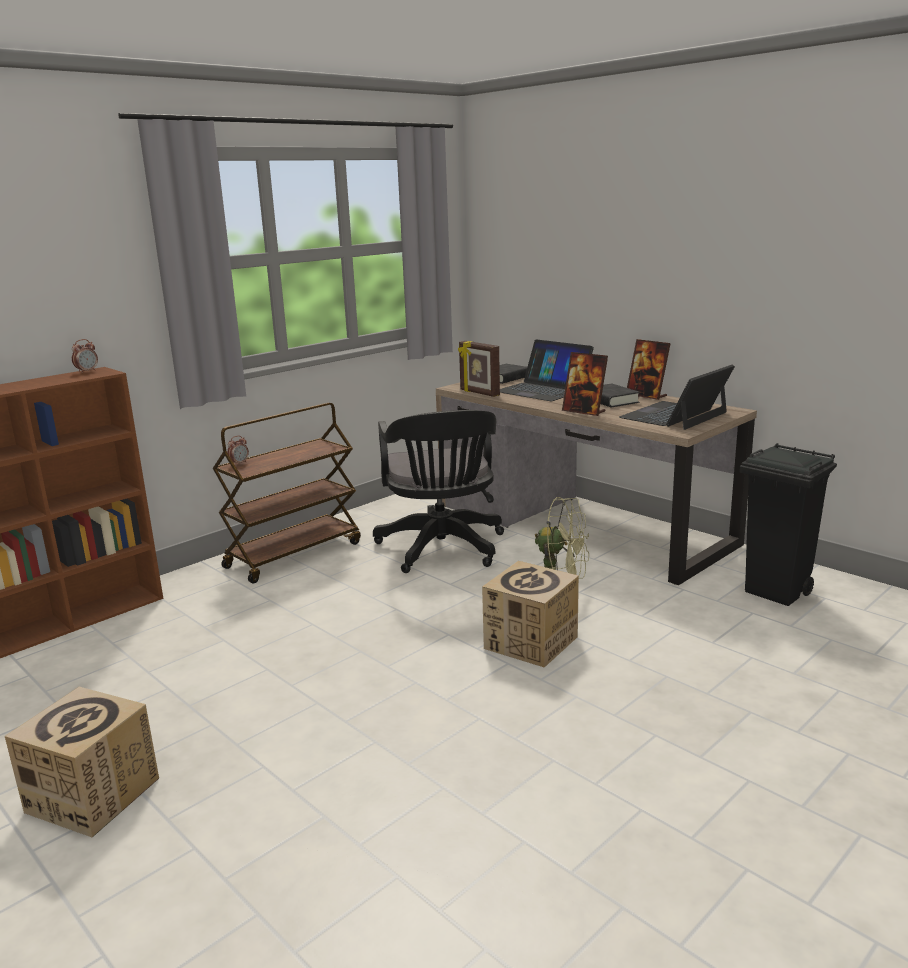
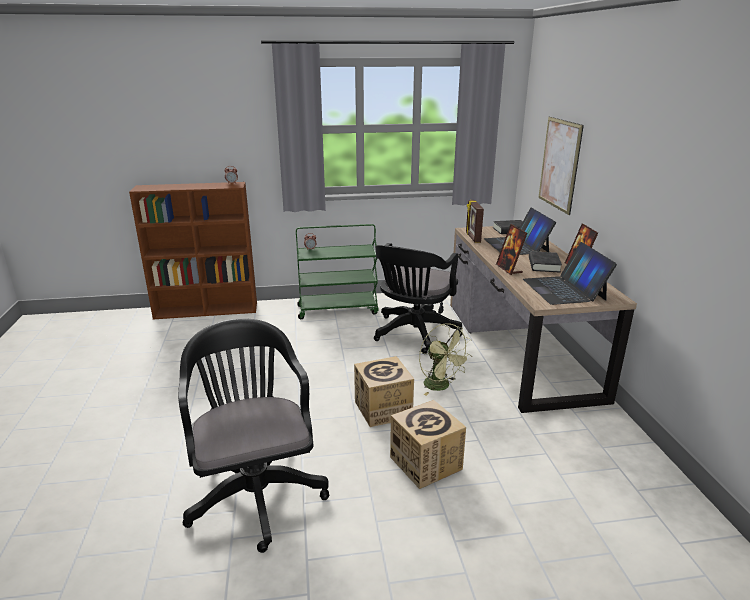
camera: 35 degrees right, 5 degrees up
(93, 795) = (124, 395): cardboard box -> cardboard box (425, 463)
(294, 554) = (338, 309): brown cart -> green cart
(515, 804) = (255, 491): none -> black office chair
(561, 277) = (559, 164): none -> picture
(674, 415) = (564, 289): laptop -> laptop turned 90 degrees counterclockwise
(777, 592) = (586, 448): black trash can -> none

